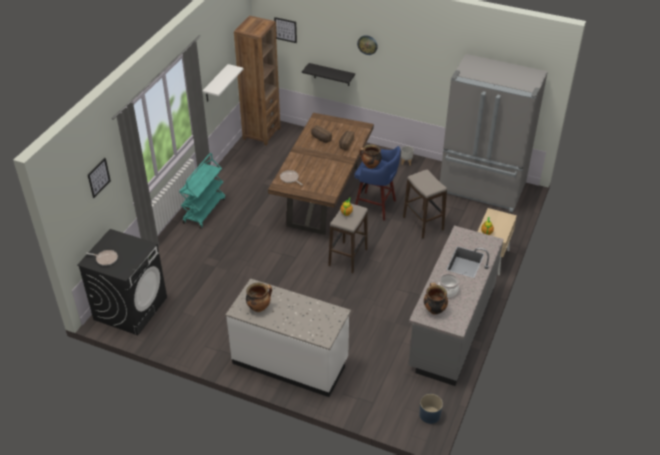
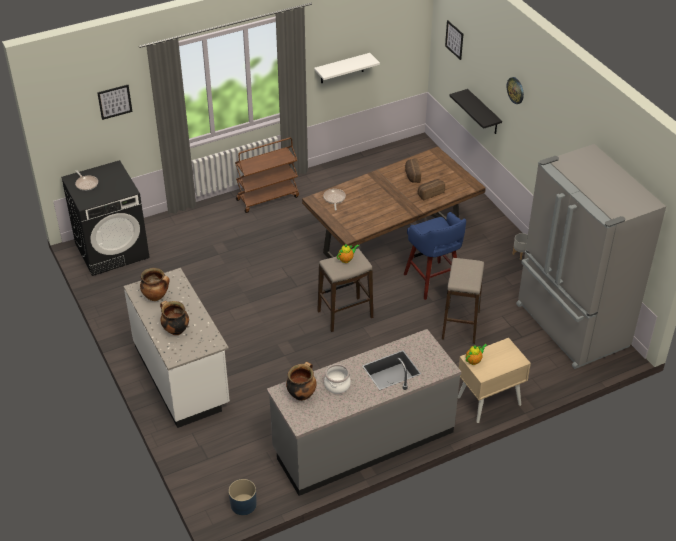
camera: 40 degrees right, 0 degrees up
(204, 210) = (268, 198): turquoise cart -> brown cart
(261, 133) = (405, 151): brown bookcase -> none
(370, 166) = (430, 227): cooking pot -> cooking pot (175, 330)

